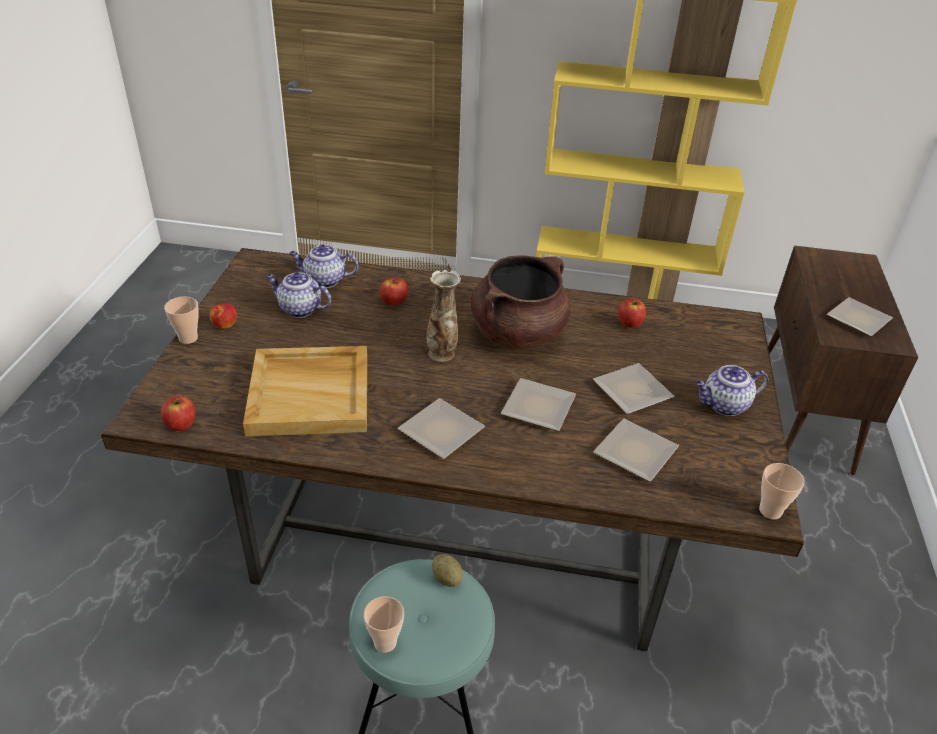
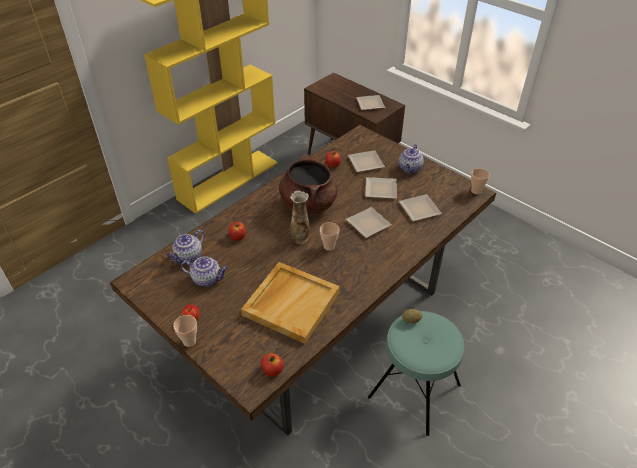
camera: 55 degrees left, 5 degrees up
(299, 309) = (207, 279): teapot -> teapot turned 135 degrees counterclockwise
(385, 642) = (434, 360): cup -> cup (329, 246)
(441, 429) = (358, 264): plate -> plate (364, 162)

